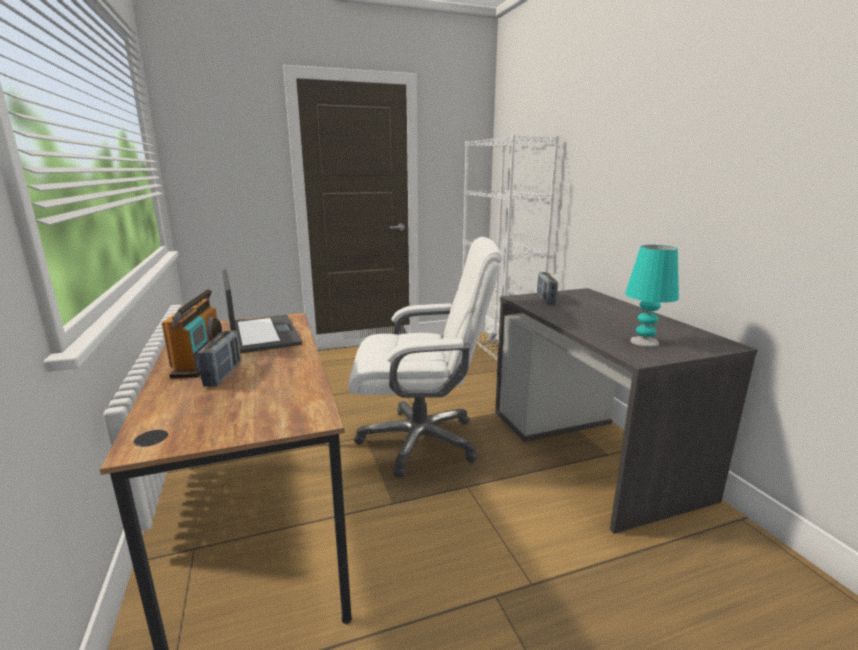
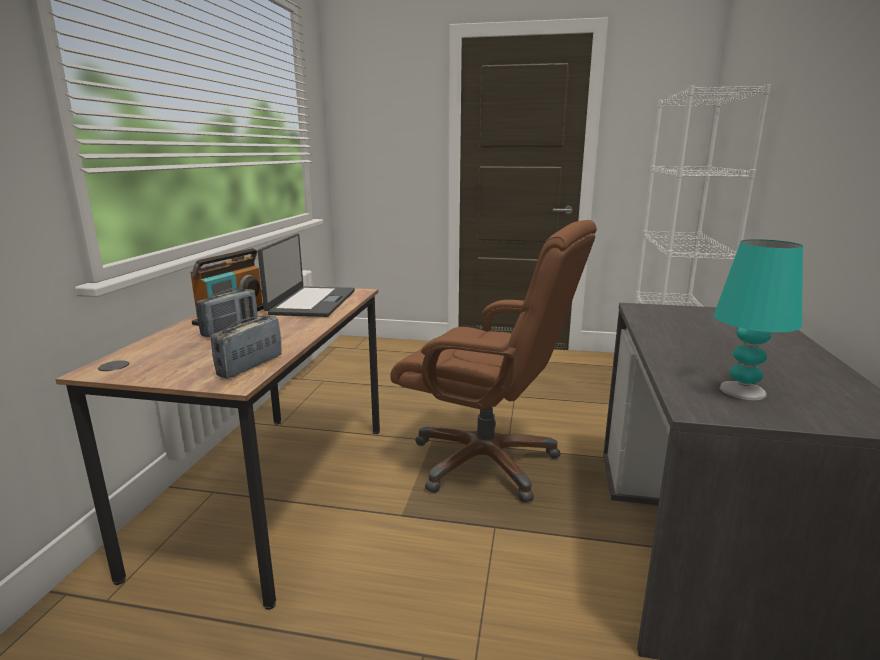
camera: 30 degrees right, 0 degrees up
(421, 440) = (486, 461): white office chair -> brown office chair
(545, 299) = (677, 314): radio -> radio (250, 366)

